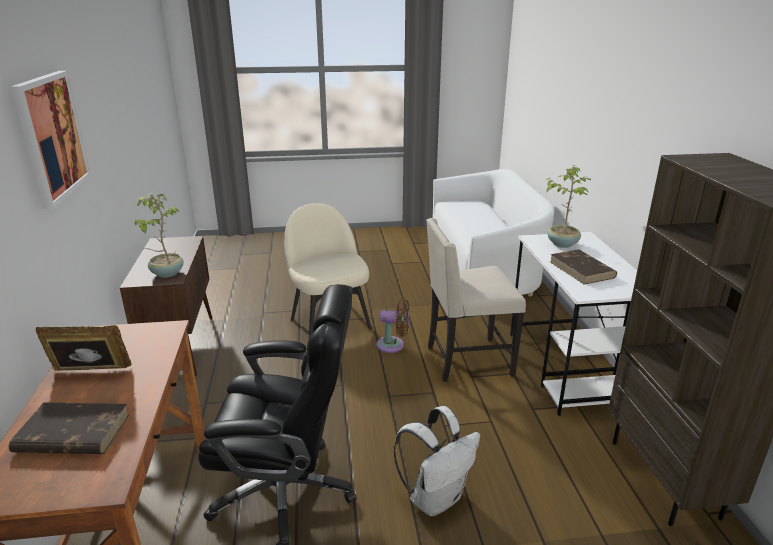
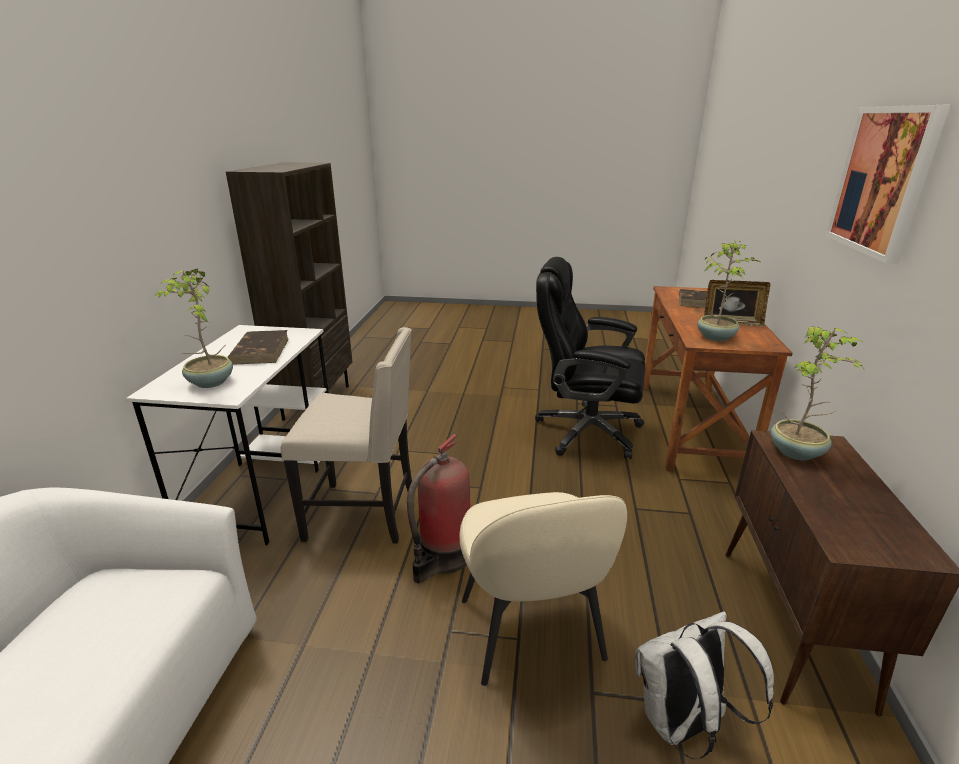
camera: 165 degrees left, 0 degrees up
(141, 340) = (716, 337): none -> potted plant
(393, 345) = (443, 557): brown fan -> fire extinguisher
(436, 497) = (478, 414): white backpack -> white backpack (683, 724)

